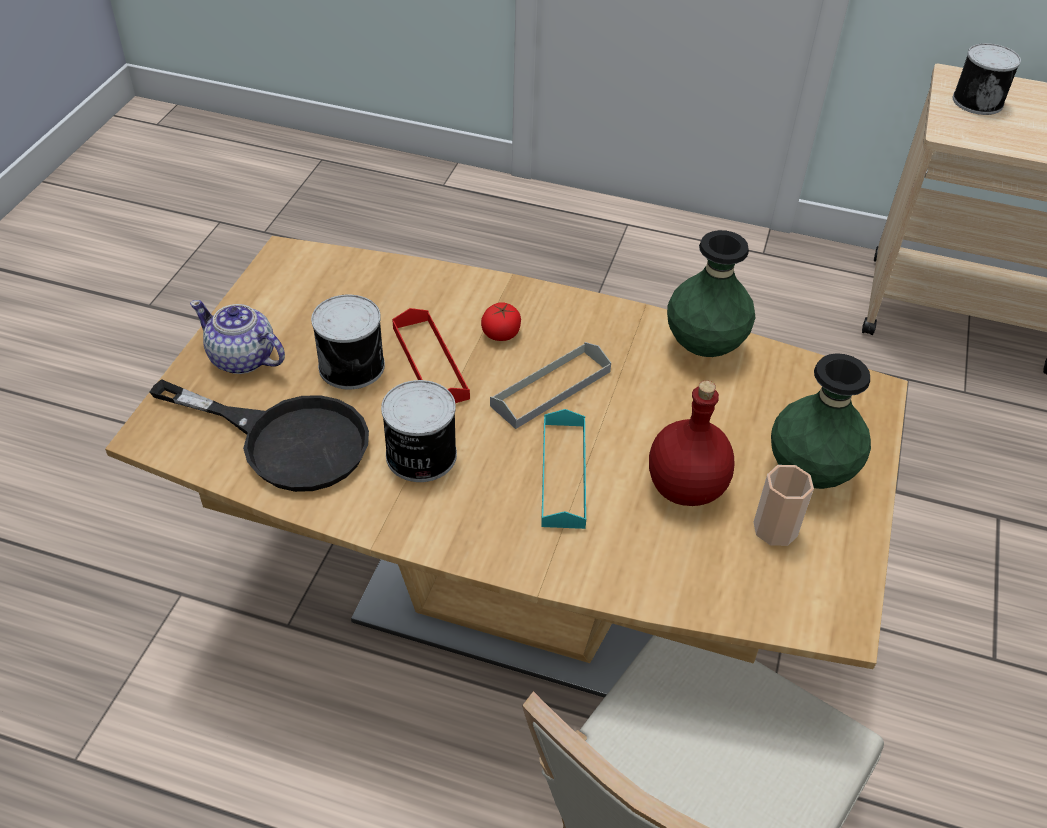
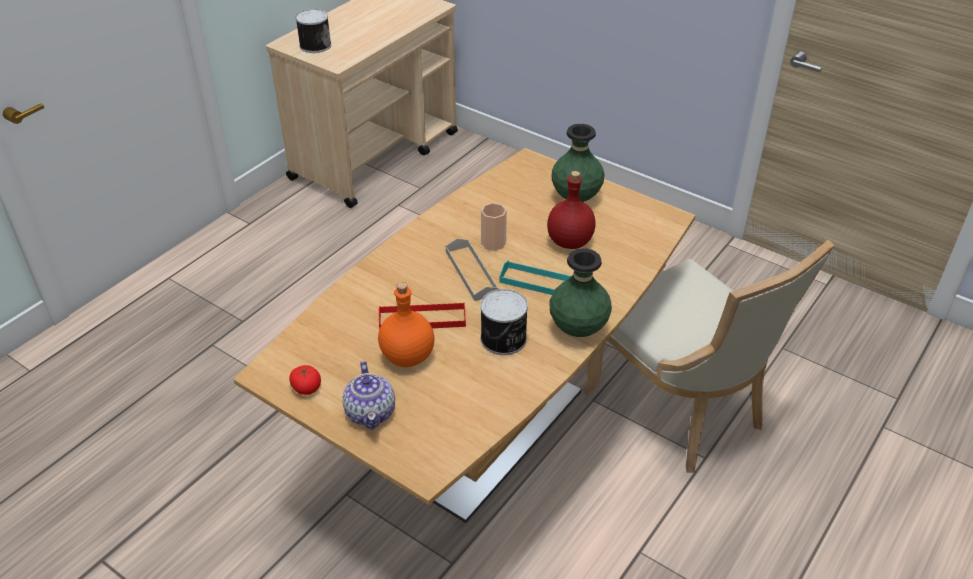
camera: 70 degrees left, 5 degrees down
(243, 359) = (371, 412): teapot -> teapot turned 60 degrees counterclockwise
(286, 440) = (463, 399): black frying pan -> none
(353, 366) = (407, 356): can -> orange bottle
(501, 333) = (410, 282): tomato -> tomato (306, 387)
(704, 347) = (465, 206): green vase -> green vase (578, 329)
(775, 529) = (608, 220): cup -> cup (493, 243)

